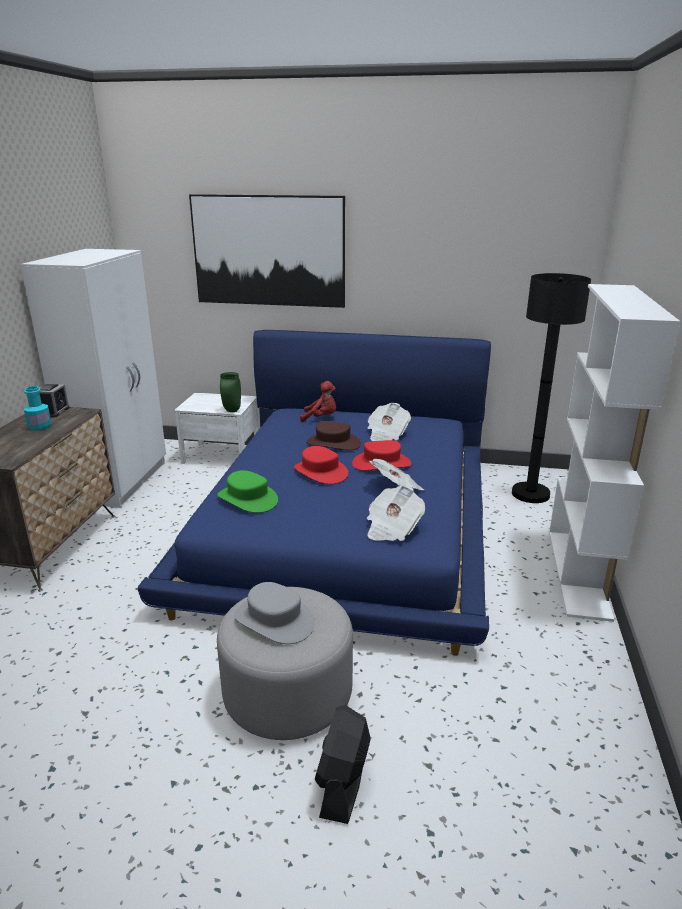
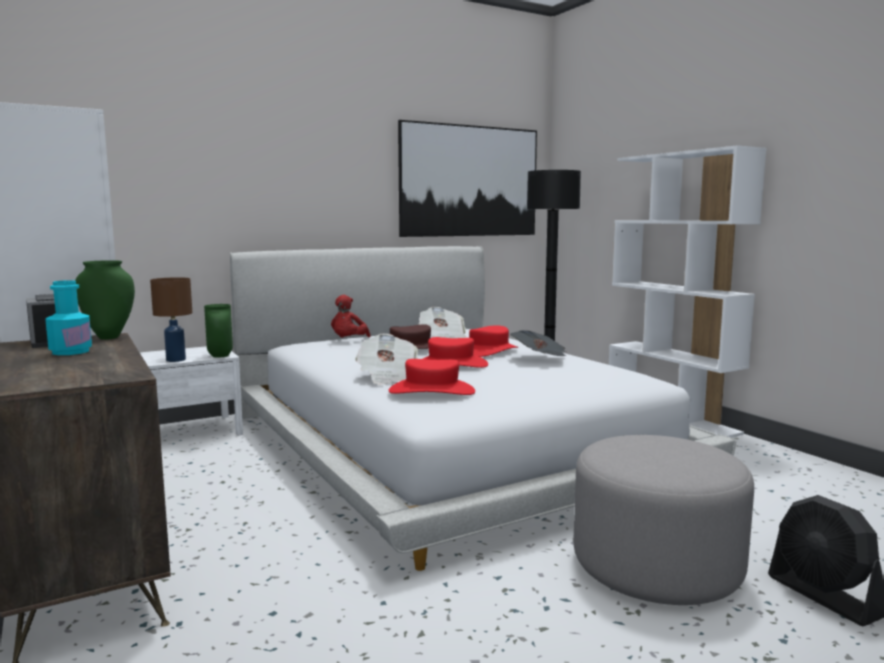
camera: 40 degrees left, 15 degrees down
(81, 414) = (108, 338): none -> green vase
(204, 408) = (176, 360): none -> brown table lamp
(248, 499) = (432, 391): green hat -> red hat
(268, 251) = (237, 155): picture -> picture (470, 181)
(274, 620) = (656, 456): grey hat -> none
(321, 418) = (348, 341): red plush toy -> red plush toy turned 135 degrees clockwise
(345, 526) = (446, 444): blue bed -> white bed
(392, 528) = (603, 378): newspaper -> newspaper (387, 376)

